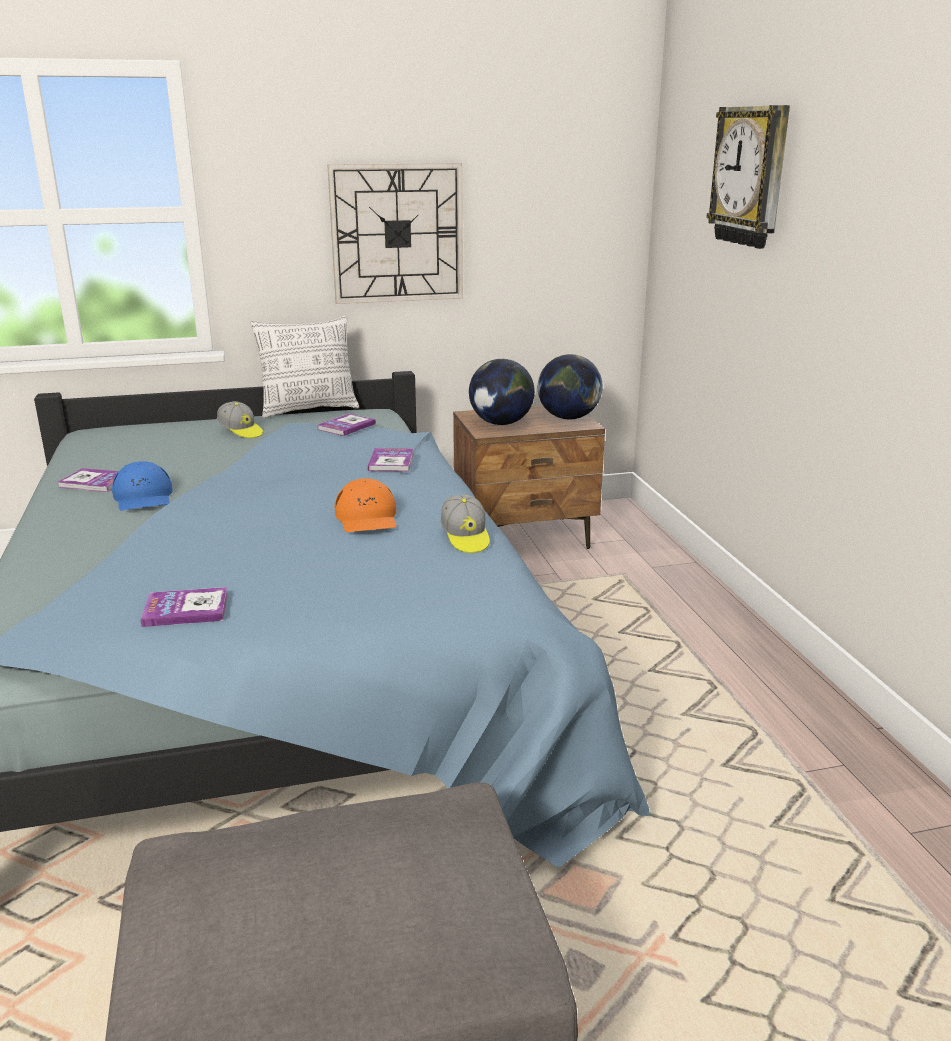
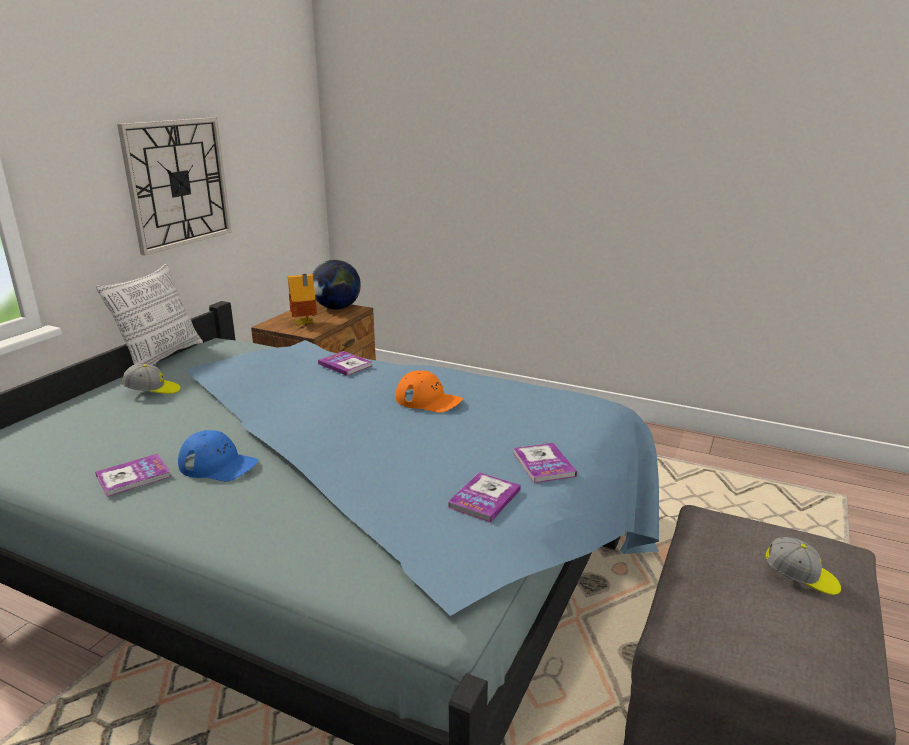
camera: 50 degrees left, 0 degrees up
(346, 426) = (245, 356): book -> book (543, 464)
(465, 538) = (503, 386): cap -> cap (800, 578)
(501, 423) = (305, 324): globe -> toy house
(751, 176) = (449, 117): wall clock -> none

